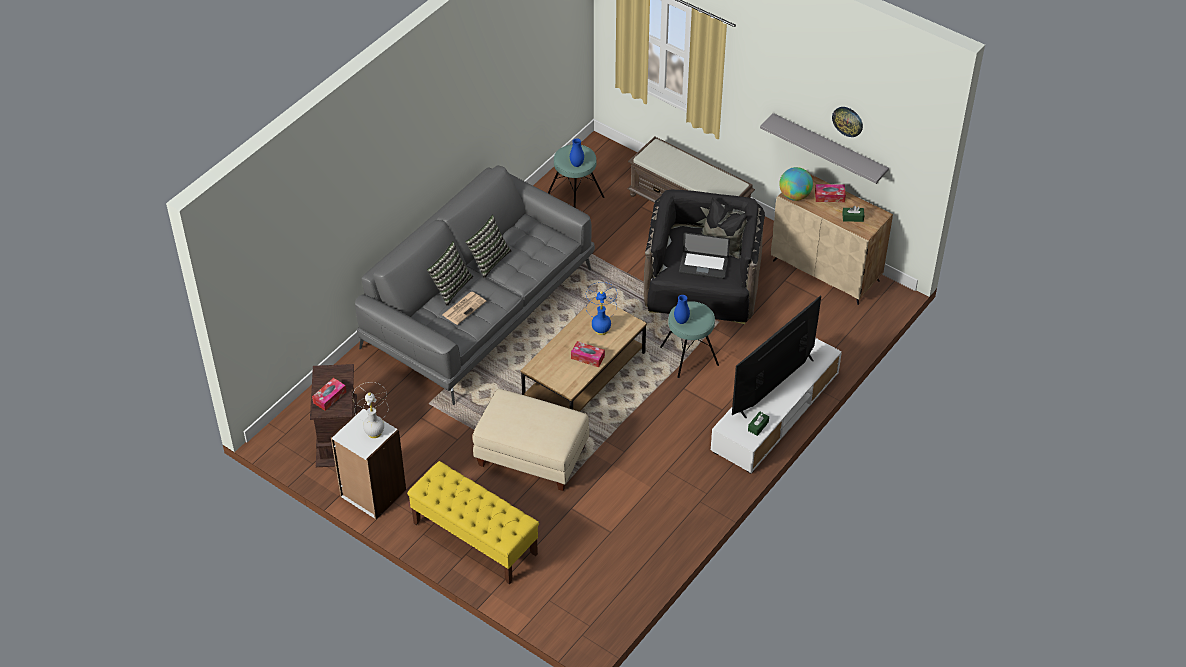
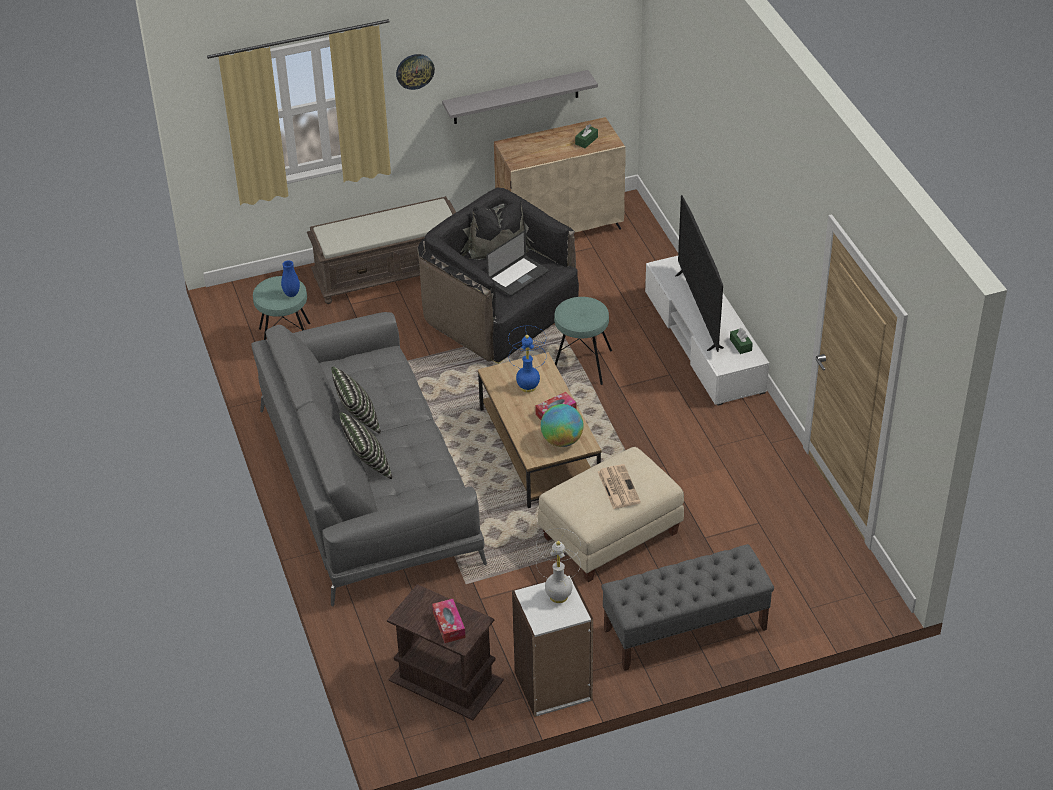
camera: 55 degrees left, 5 degrees down
(464, 308) = (408, 466): newspaper -> newspaper (618, 487)
(474, 538) = (684, 630): yellow bench -> grey bench
(681, 321) = (581, 321): blue vase -> none
(794, 196) = (522, 160): globe -> globe (562, 440)
(829, 196) = (545, 141): tissue box -> none
(848, 121) = (533, 48): wall clock -> wall clock (415, 71)

